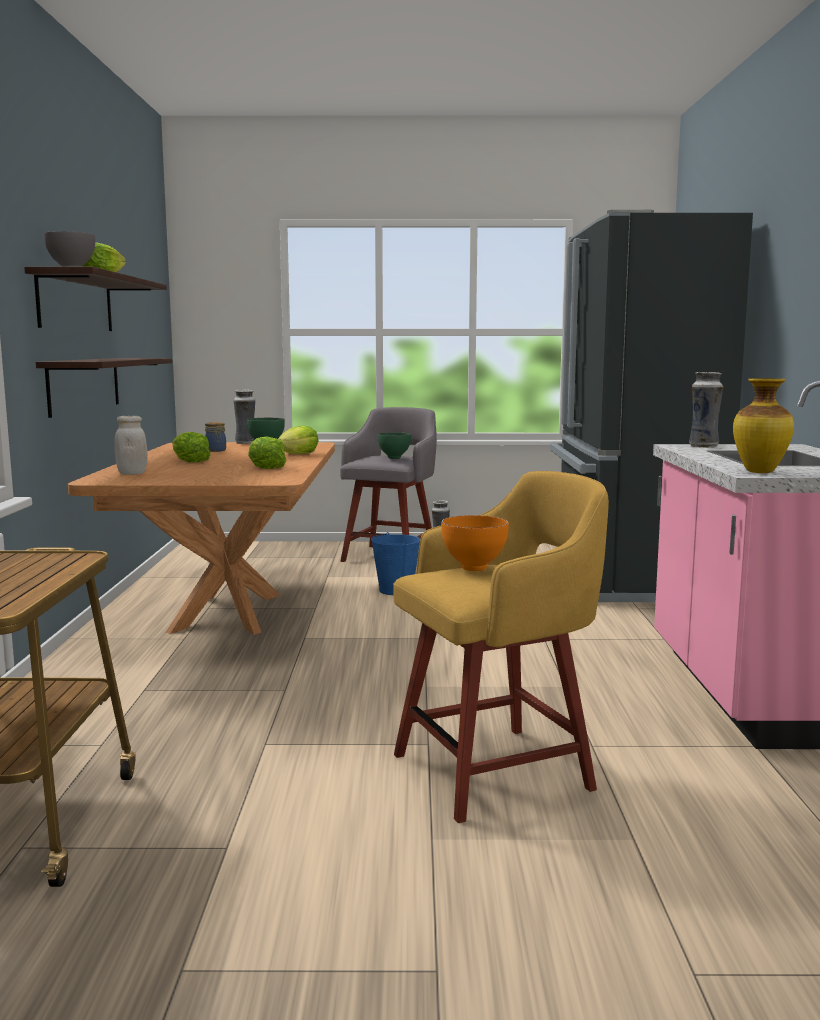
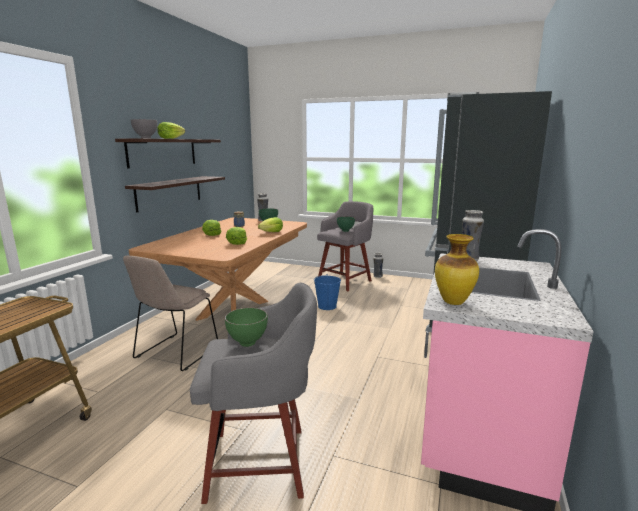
camera: 20 degrees right, 5 degrees up
(132, 473) = (169, 243): white jar -> none
(188, 679) = (175, 353): none -> beige chair
(475, 569) = (247, 344): orange bowl -> green bowl
(498, 771) = (261, 463): yellow stool -> grey stool

